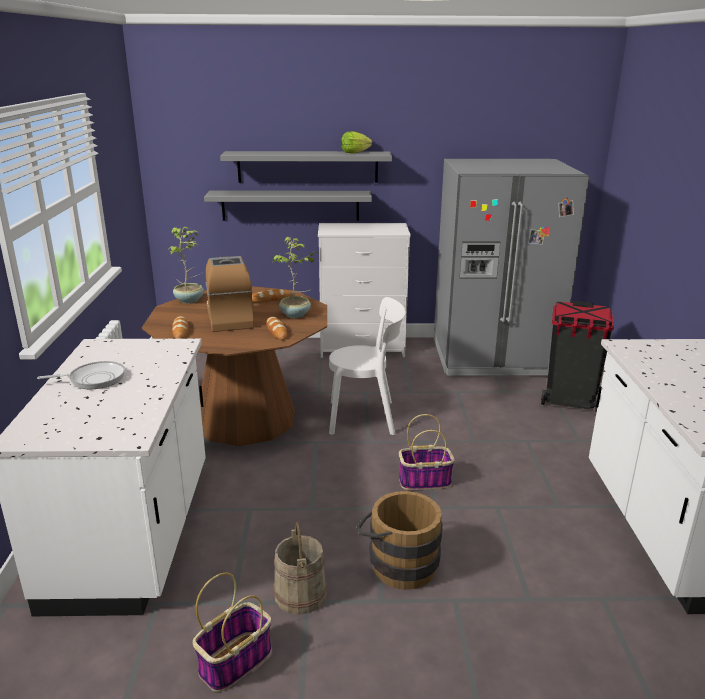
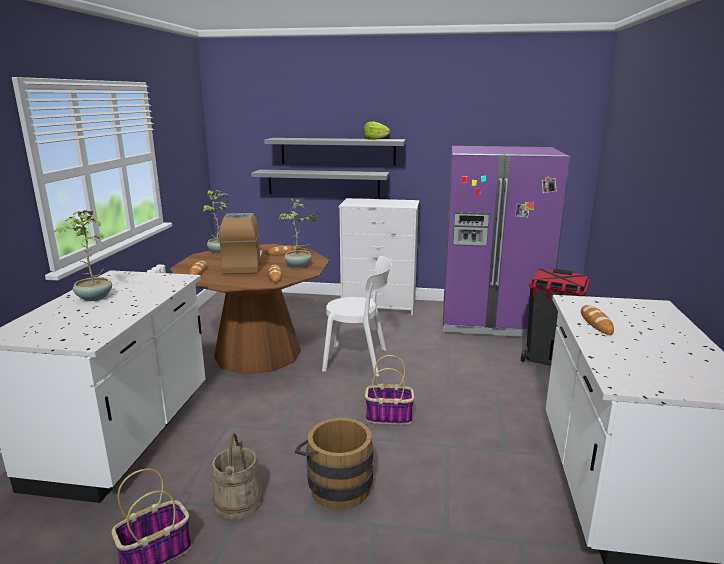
camera: 10 degrees right, 5 degrees down
(93, 379) = (94, 298): frying pan -> potted plant
(493, 357) = (491, 320): grey fridge -> purple fridge
(659, 371) = (596, 323): none -> bread

